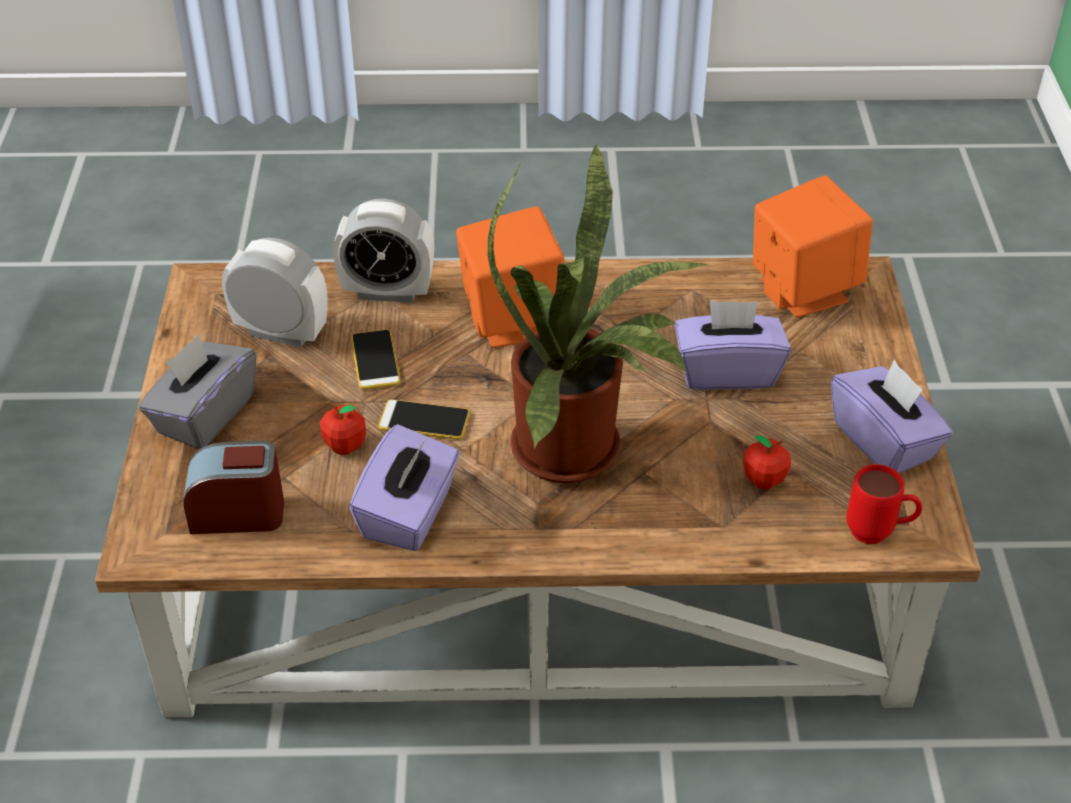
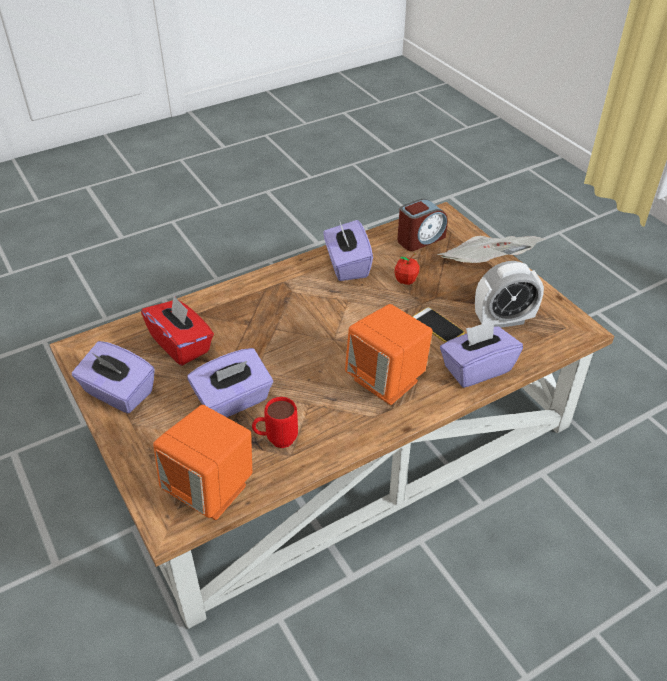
camera: 150 degrees right, 0 degrees up
(204, 415) = (486, 268): grey tissue box -> newspaper
(387, 292) = (476, 369): alarm clock -> purple tissue box
(424, 421) = (380, 306): phone -> none
(577, 451) = (289, 321): potted plant -> none
(764, 480) = (181, 344): apple -> red tissue box
(878, 534) = (108, 340): red mug -> red mug (276, 441)

